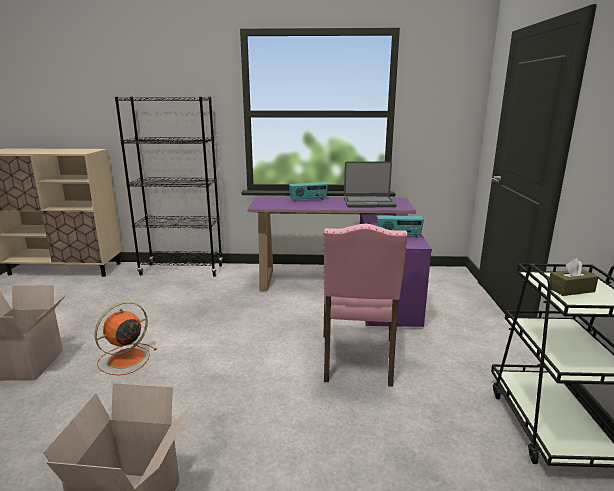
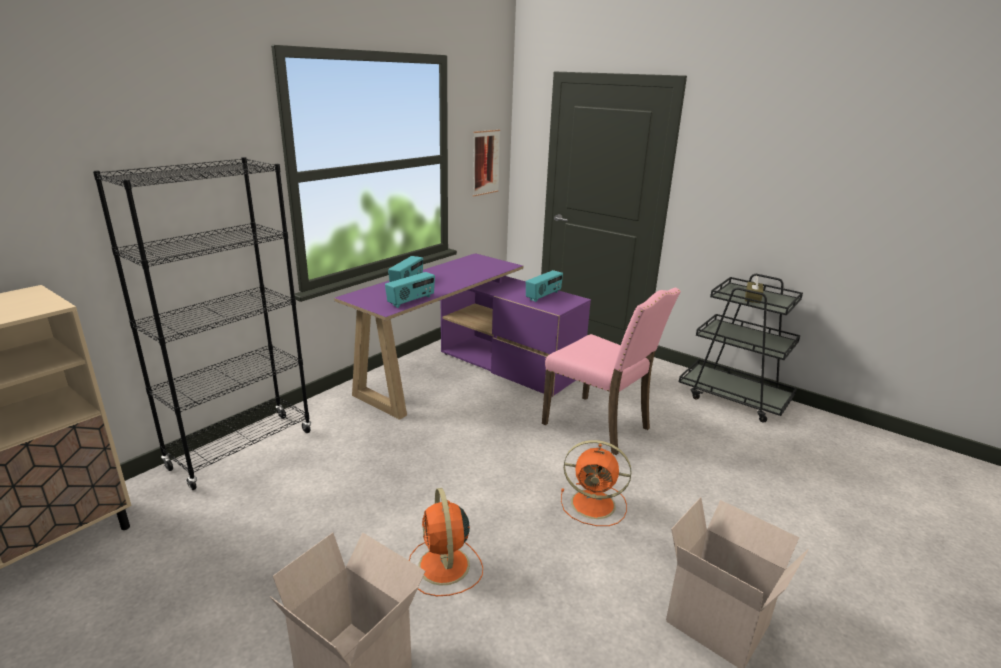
camera: 55 degrees left, 5 degrees up
(242, 393) = (595, 504): none -> orange fan
(281, 207) = (411, 301): none -> radio
(369, 203) = (467, 269): laptop -> none
(446, 122) = (486, 162): none -> picture

